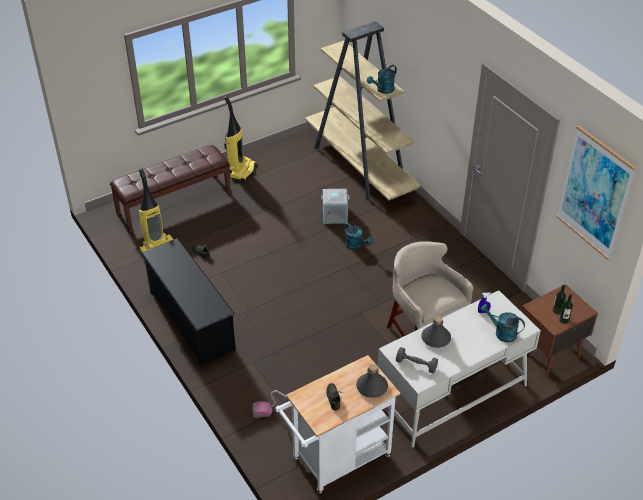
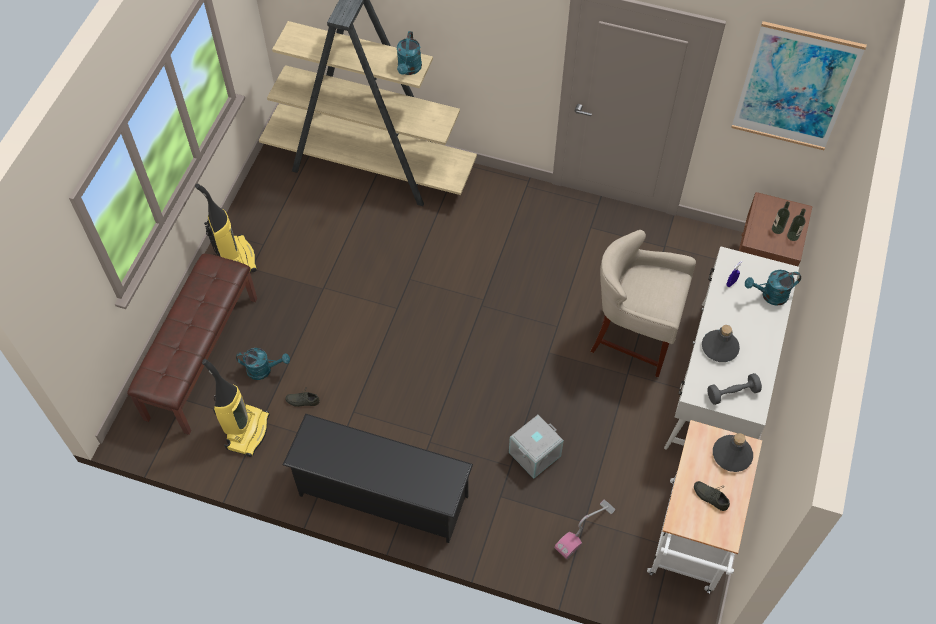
camera: 40 degrees left, 15 degrees up
(335, 215) = (403, 247): grey storage box -> grey storage box (534, 453)
(356, 245) = (464, 272): turquoise watering can -> turquoise watering can (264, 370)

